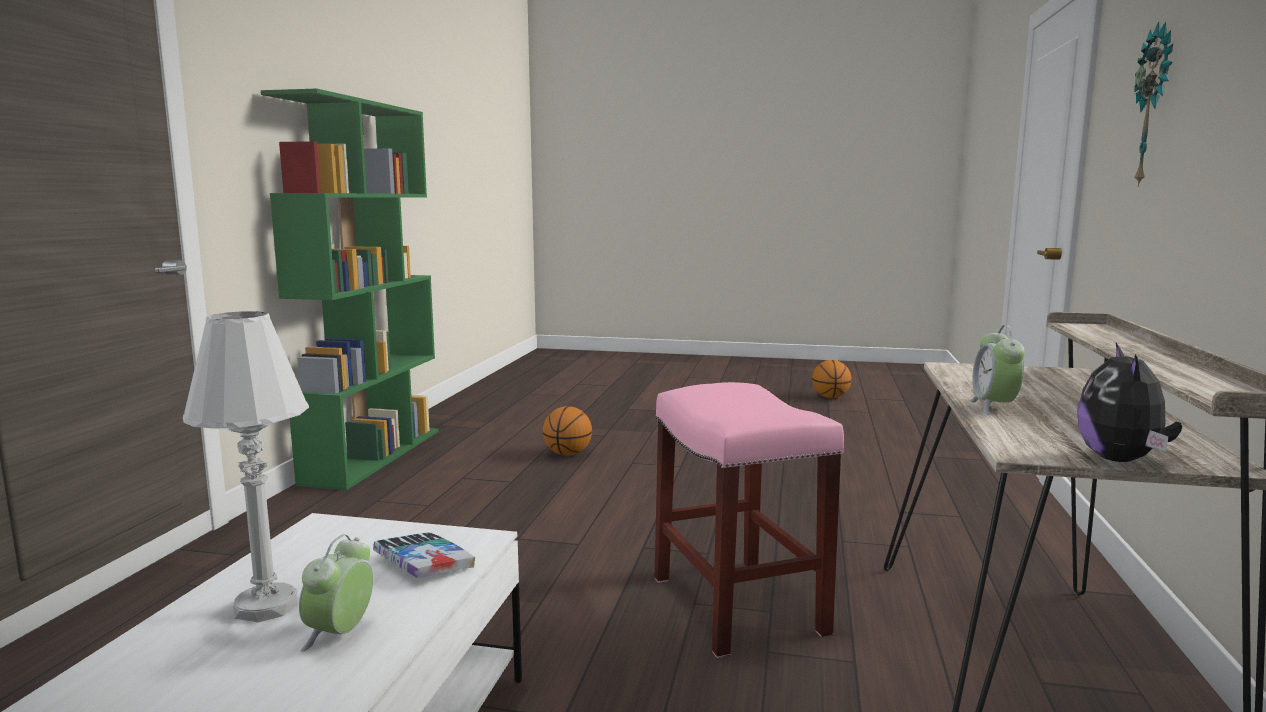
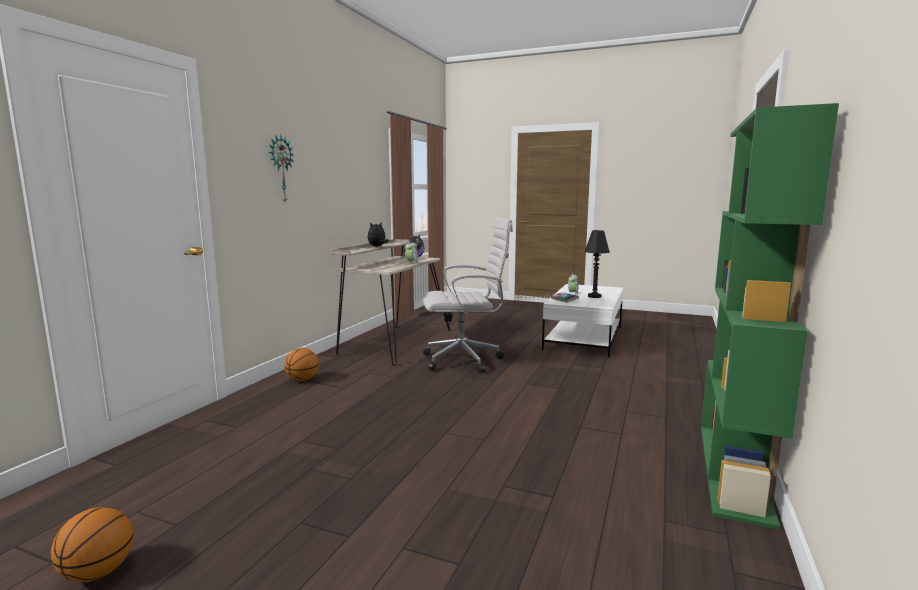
camera: 170 degrees left, 0 degrees up
(266, 607) = (594, 296): white table lamp -> black table lamp
(568, 454) = (541, 455): basketball -> basketball (302, 380)
(735, 604) = (466, 360): pink stool -> white office chair
(1151, 357) = (377, 246): none -> plush toy

